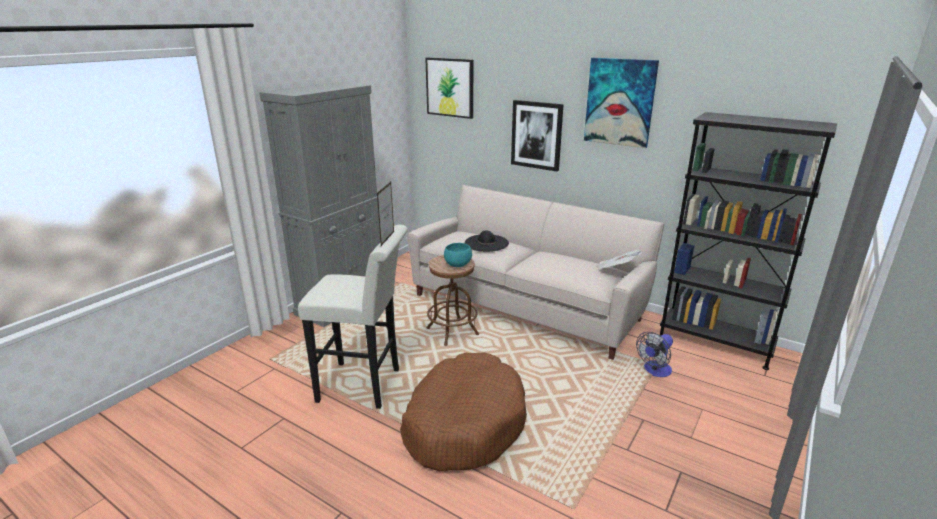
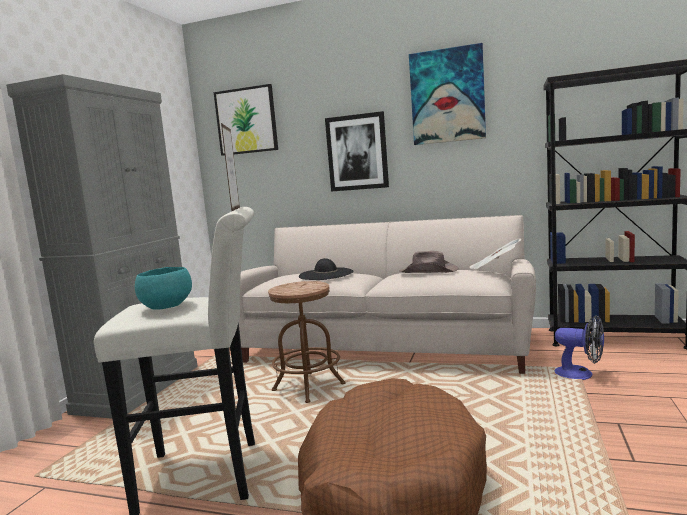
camera: 15 degrees left, 15 degrees down
(457, 265) = (307, 287): turquoise bowl -> turquoise bowl (165, 307)
(563, 261) = (429, 271): none -> brown hat
(654, 371) = (580, 374): fan -> fan turned 90 degrees counterclockwise

